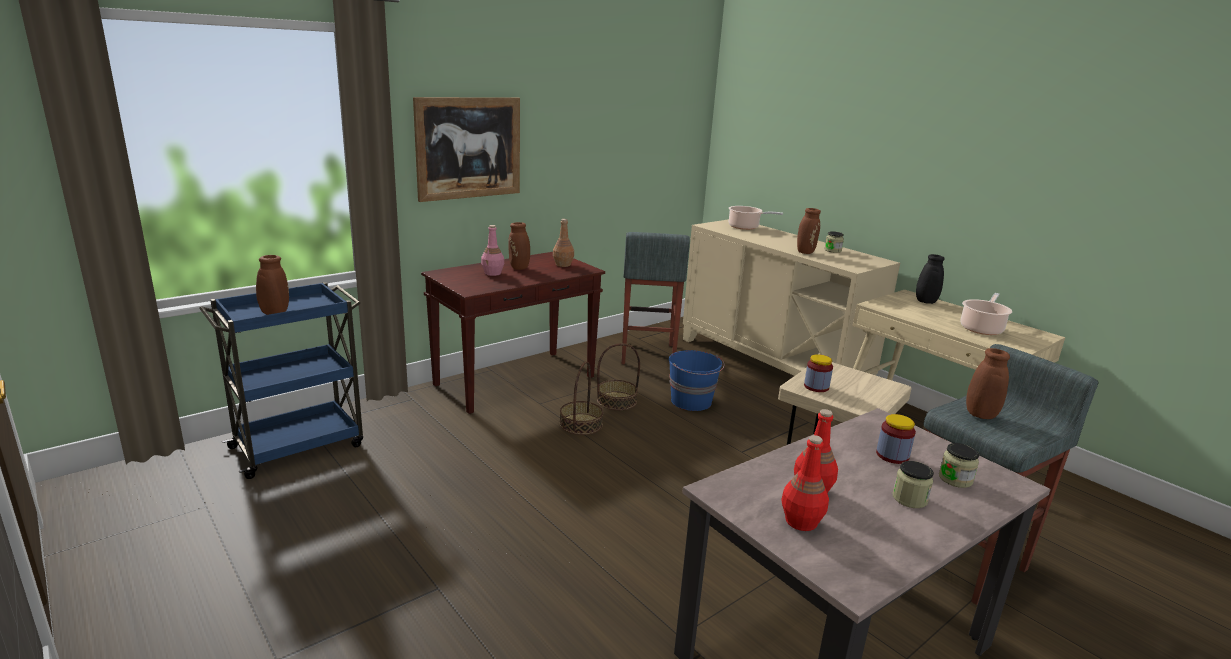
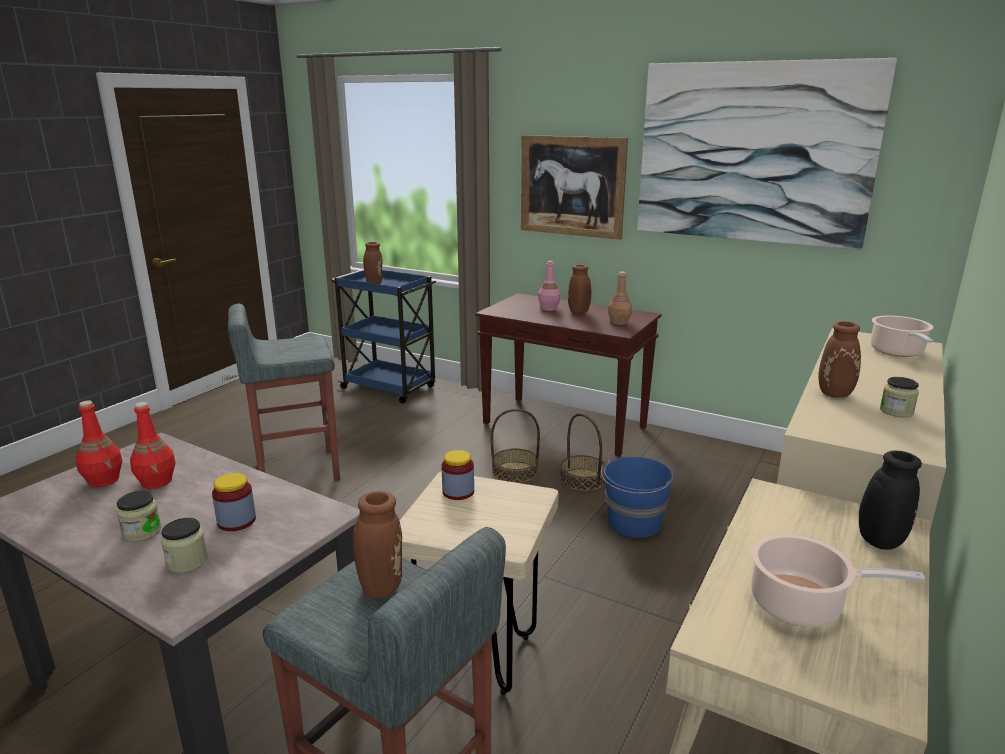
camera: 70 degrees right, 0 degrees up
(607, 107) = (753, 153): none -> picture
(646, 354) = (721, 473): grey stool -> grey stool (296, 470)

